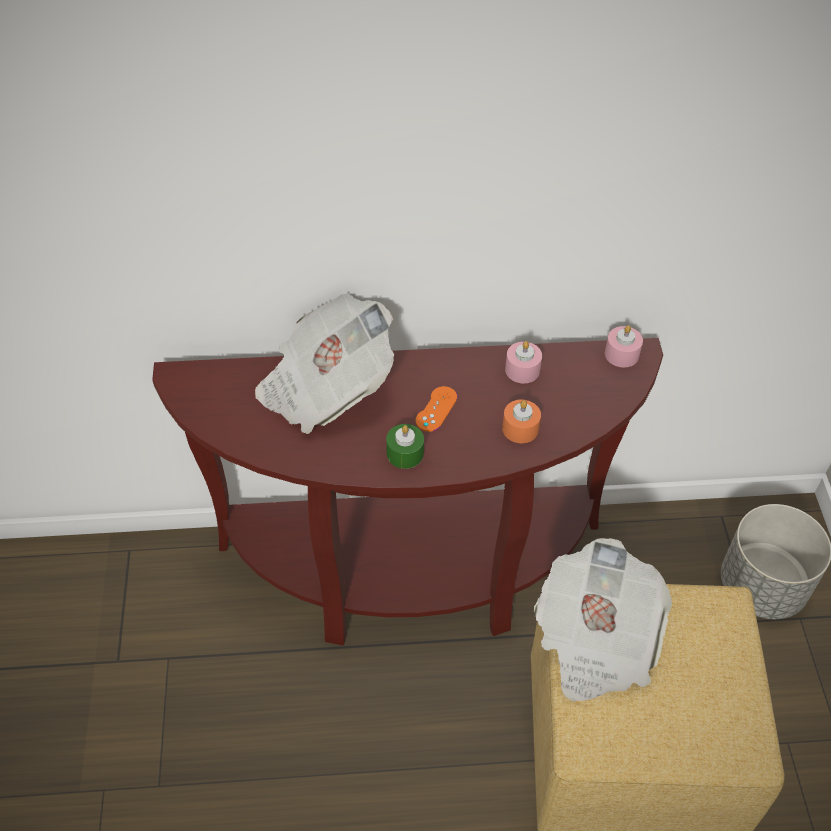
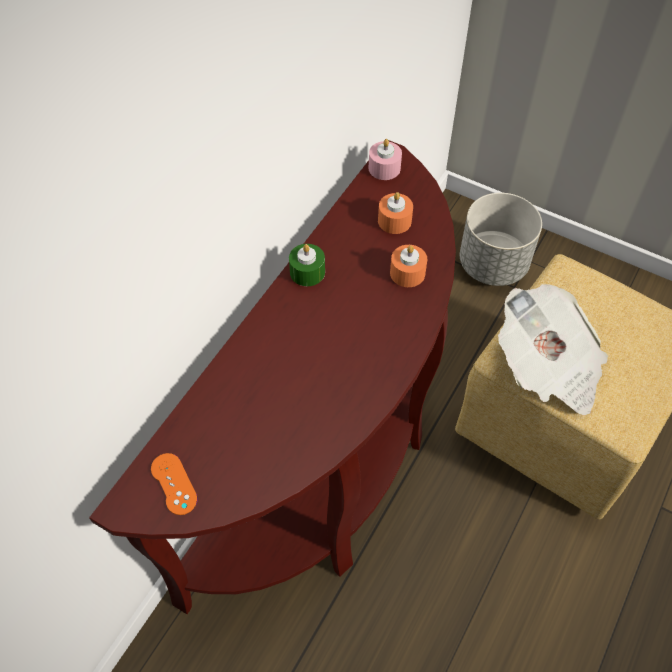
camera: 55 degrees left, 5 degrees up
(325, 387) = (250, 384): newspaper -> none
(405, 453) = (372, 366): green candle -> green candle (307, 272)
(436, 409) = (342, 317): orange game controller -> orange game controller (174, 484)
(522, 370) = (348, 236): pink candle -> none
(568, 391) = (394, 221): none -> orange candle

